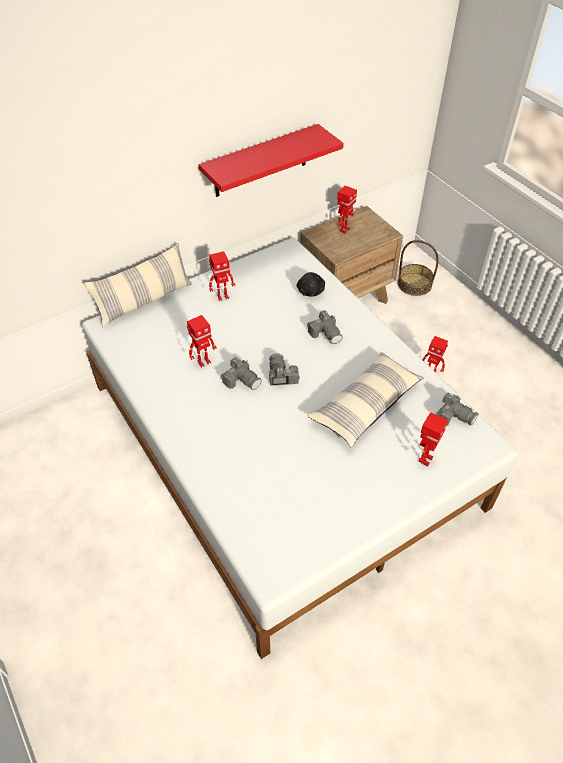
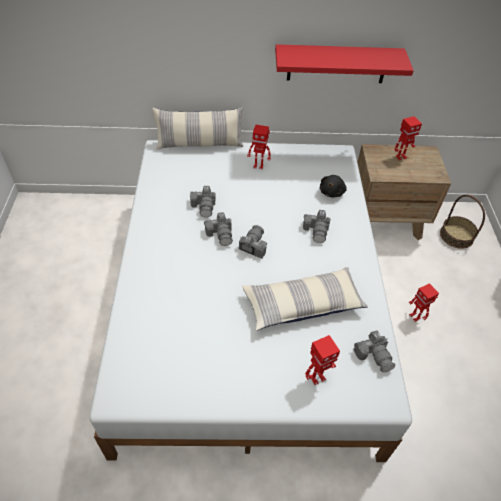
camera: 30 degrees right, 0 degrees up
(203, 361) = (204, 206): toy robot -> camera

